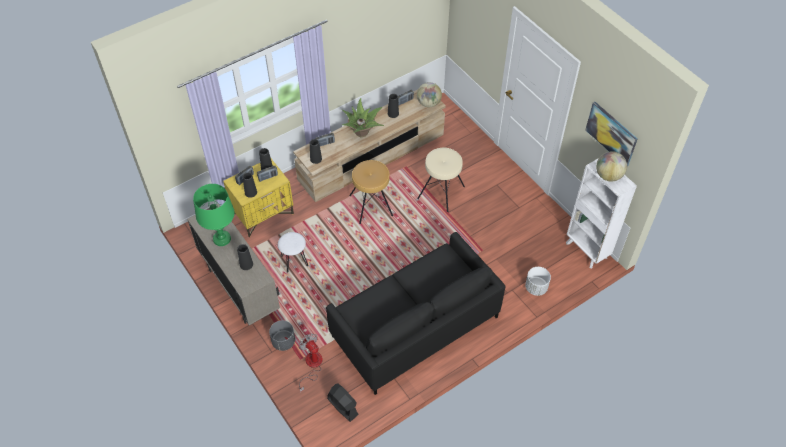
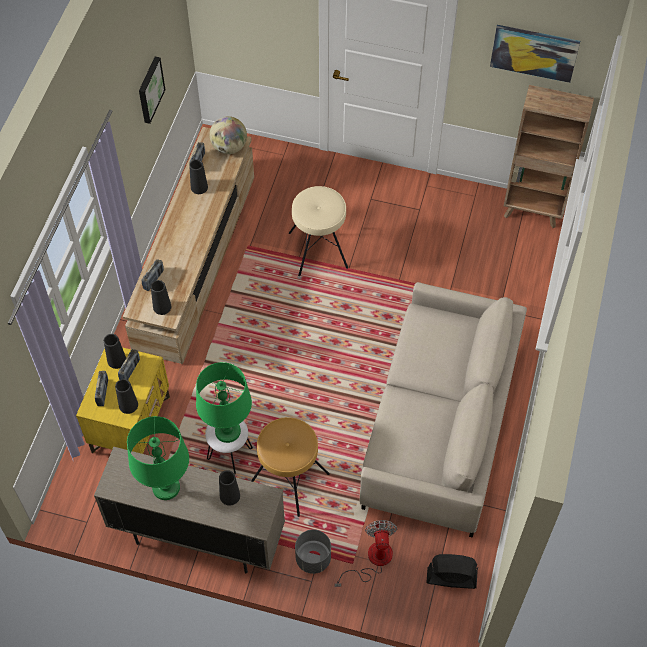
camera: 40 degrees left, 5 degrees up
(292, 242) = (227, 431): none -> green table lamp
(311, 365) = (372, 560): fan -> fan turned 75 degrees clockwise
(362, 132) = (185, 235): potted plant -> none
(371, 205) = (253, 321): brown stool -> brown stool (289, 479)
(386, 36) = (149, 89): none -> picture
(414, 326) = (439, 428): black sofa -> beige sofa
(536, 288) = (521, 289): white planter -> none
(586, 251) = (533, 211): white bookcase -> brown bookcase
(608, 175) = (556, 105): globe -> none

